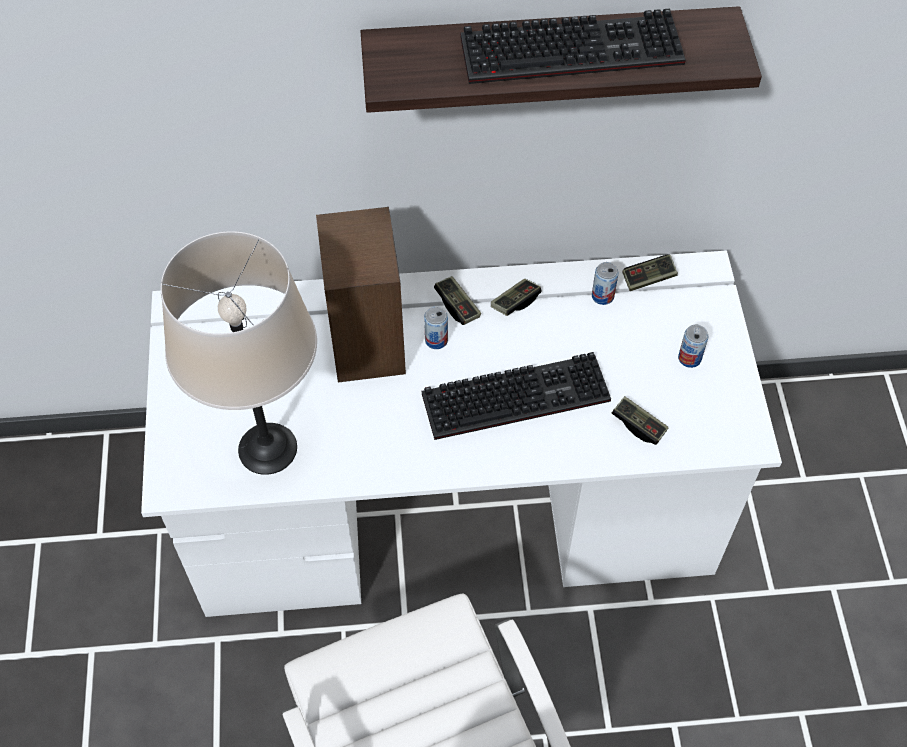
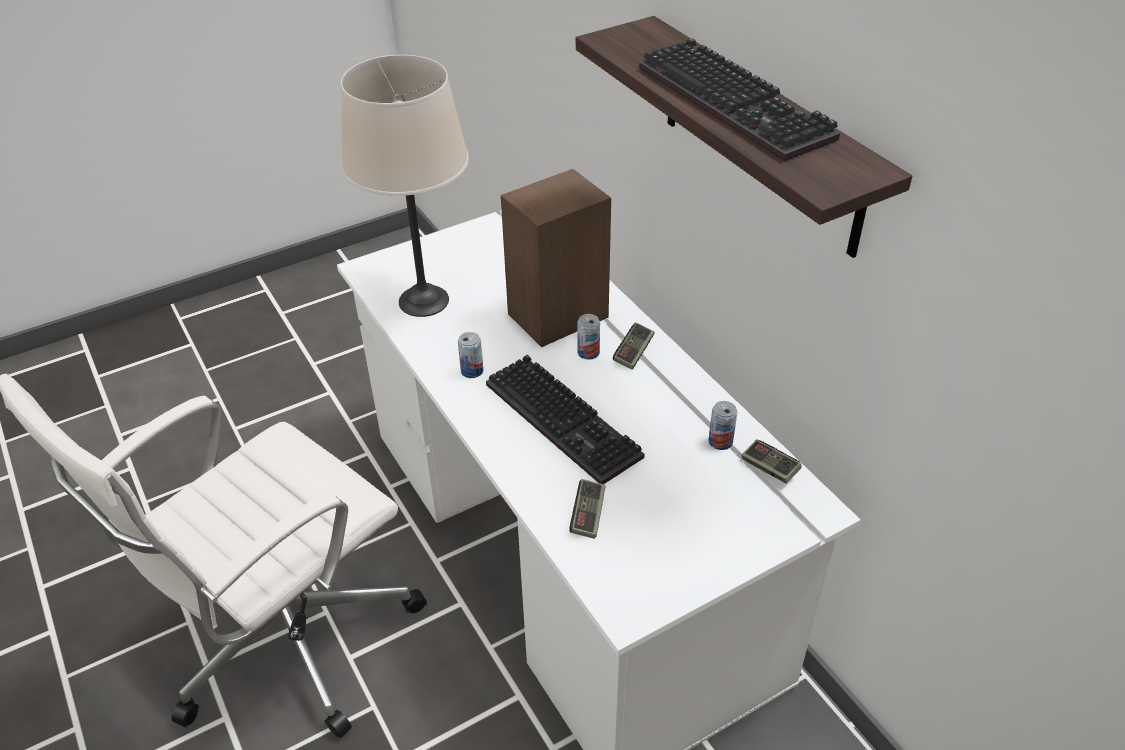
camera: 65 degrees right, 15 degrees down
(515, 302) = (665, 386): game controller -> none
(689, 358) = (696, 530): can -> can (472, 371)

